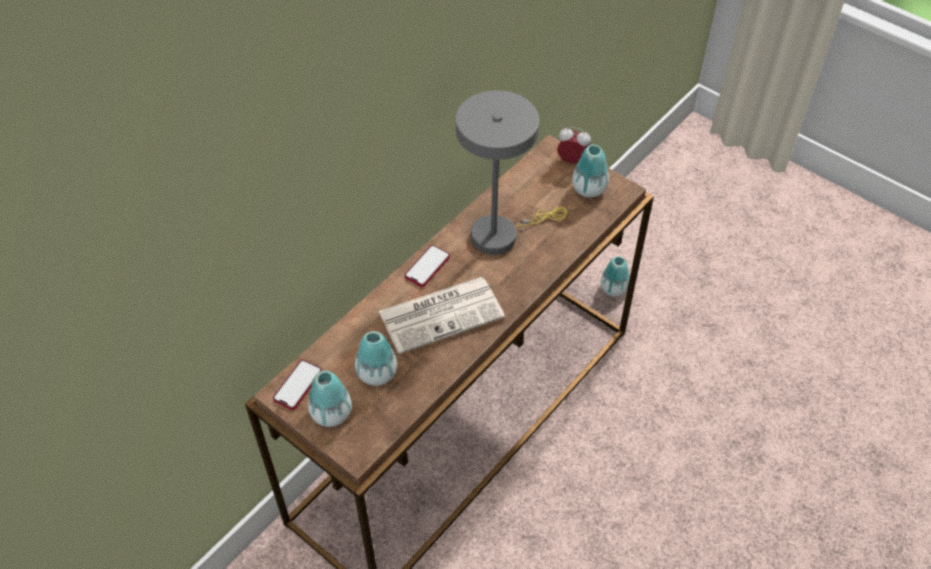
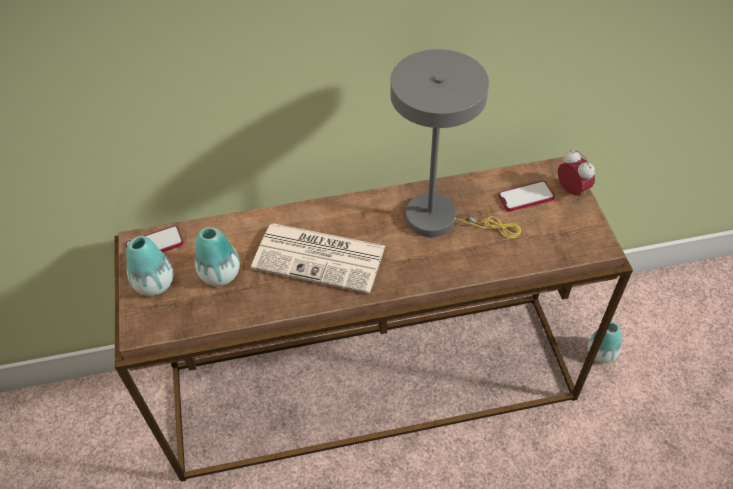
camera: 40 degrees right, 0 degrees up
(427, 267) = (348, 210): phone -> phone (526, 197)
(589, 189) = (564, 225): vase -> none

